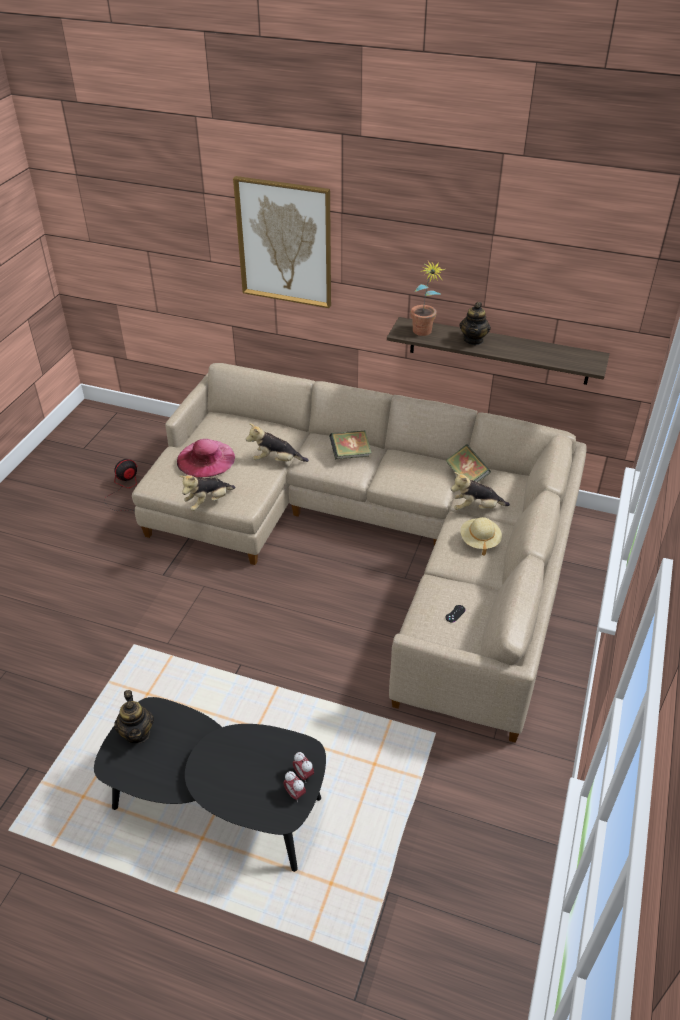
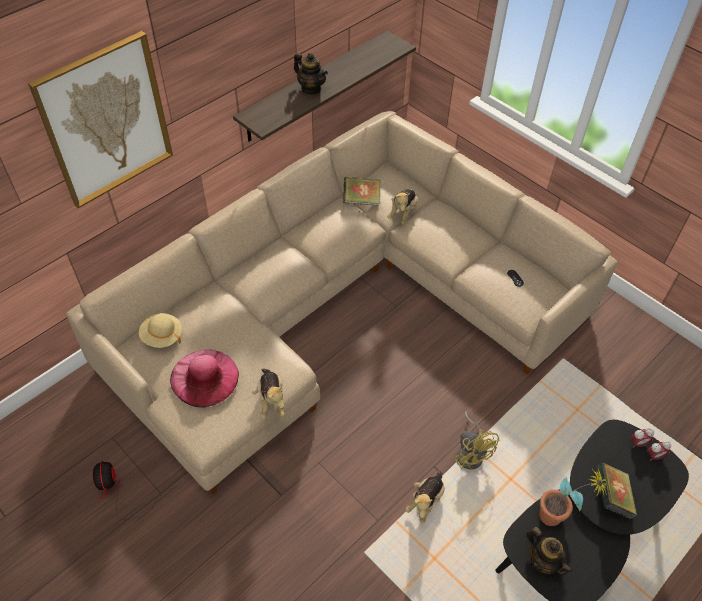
camera: 65 degrees left, 10 degrees up
(137, 733) = (543, 561): teapot -> teapot turned 45 degrees clockwise
(270, 688) = (471, 453): none -> yellow fan
(276, 461) = (246, 321): plush toy -> plush toy (425, 501)
(350, 454) = (279, 262): book -> book (611, 497)
(423, 334) = (276, 113): potted plant -> potted plant (558, 517)
(479, 541) = (444, 227): beige hat -> beige hat (162, 336)

